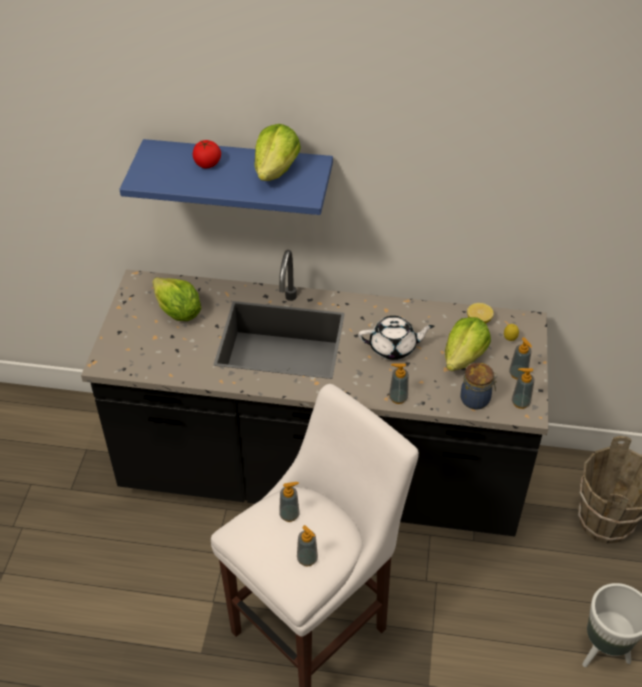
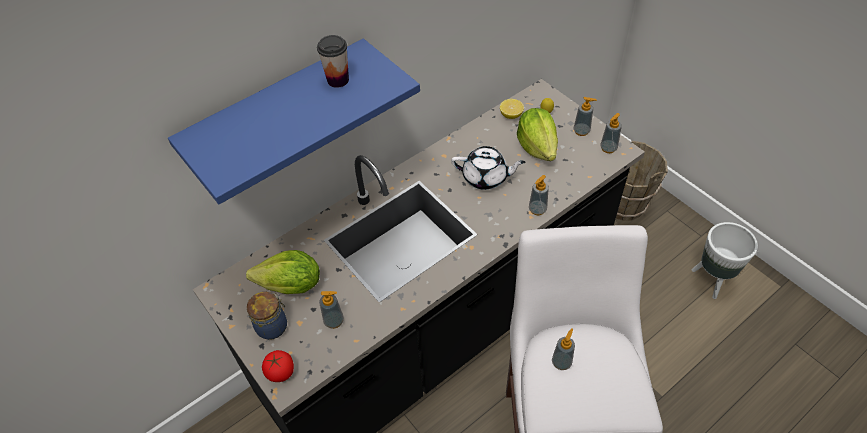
camera: 45 degrees left, 5 degrees up
(207, 164) = (268, 116): tomato -> tomato (280, 372)
(276, 171) = (338, 80): lettuce -> cup
(307, 559) = (615, 381): soap dispenser -> soap dispenser (334, 321)
(393, 347) = (486, 177): white teapot -> white teapot turned 60 degrees clockwise
(476, 399) = (582, 168): jar -> jar (273, 326)

